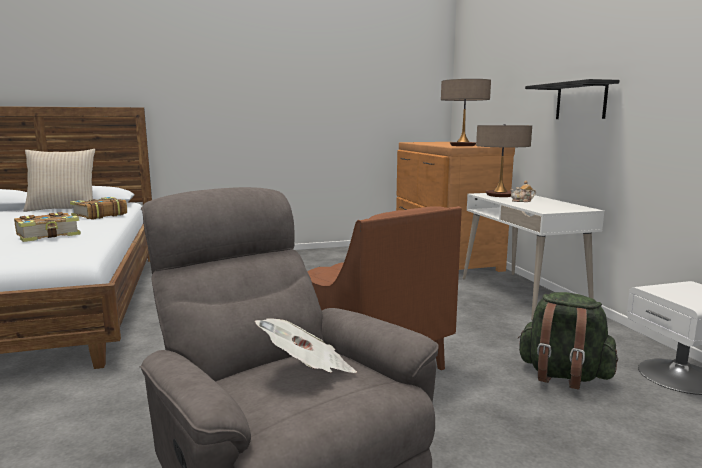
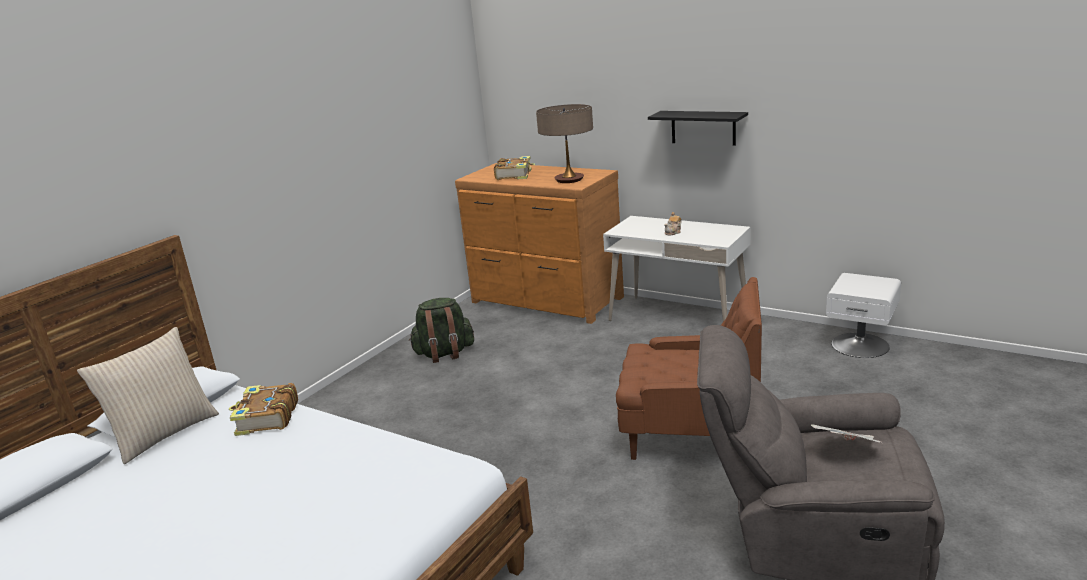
camera: 40 degrees left, 10 degrees up
(49, 235) = (337, 469): book -> book (514, 175)
(499, 195) = (635, 228): table lamp -> none
(563, 376) = (813, 378): green backpack -> green backpack (444, 354)

